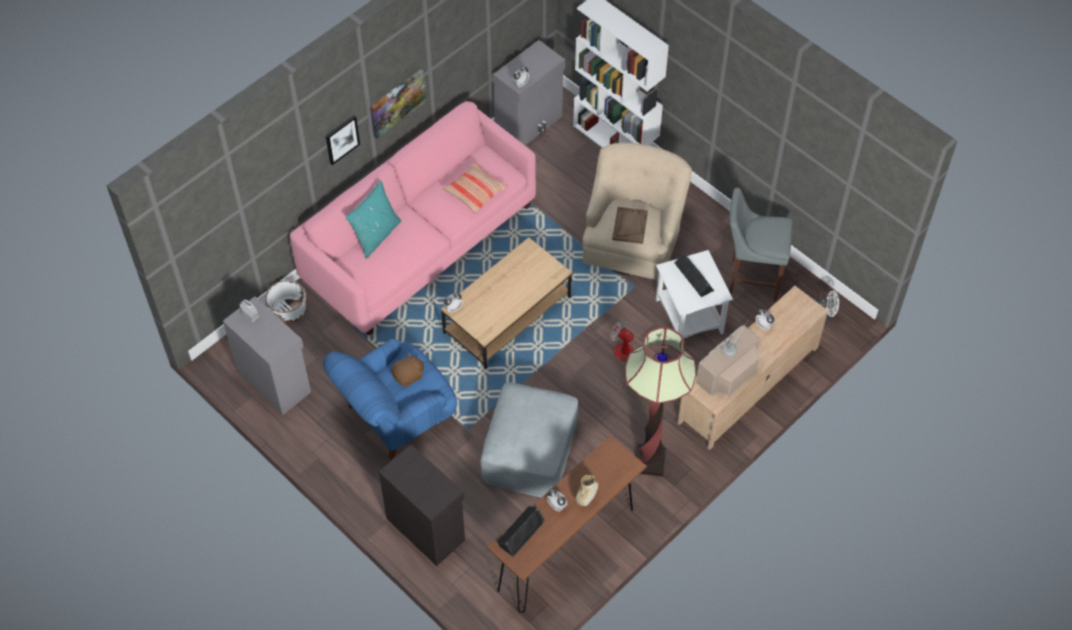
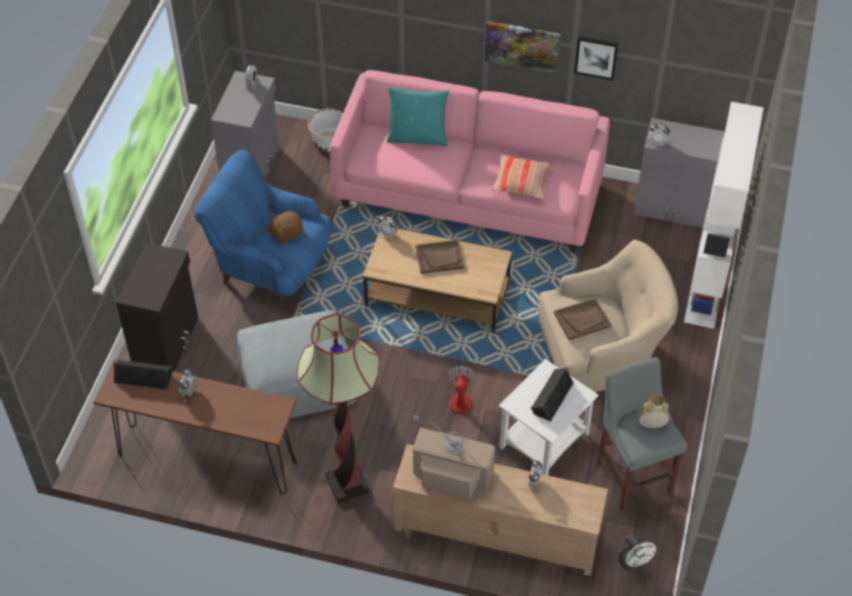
camera: 60 degrees right, 5 degrees down
(342, 139) = (446, 27): picture -> picture (596, 57)
(409, 376) = (286, 233): brown plush toy -> brown plush toy turned 135 degrees clockwise
(502, 286) = (439, 258): none -> brown tray
(586, 498) = (211, 411): beige vase -> beige vase (651, 424)

